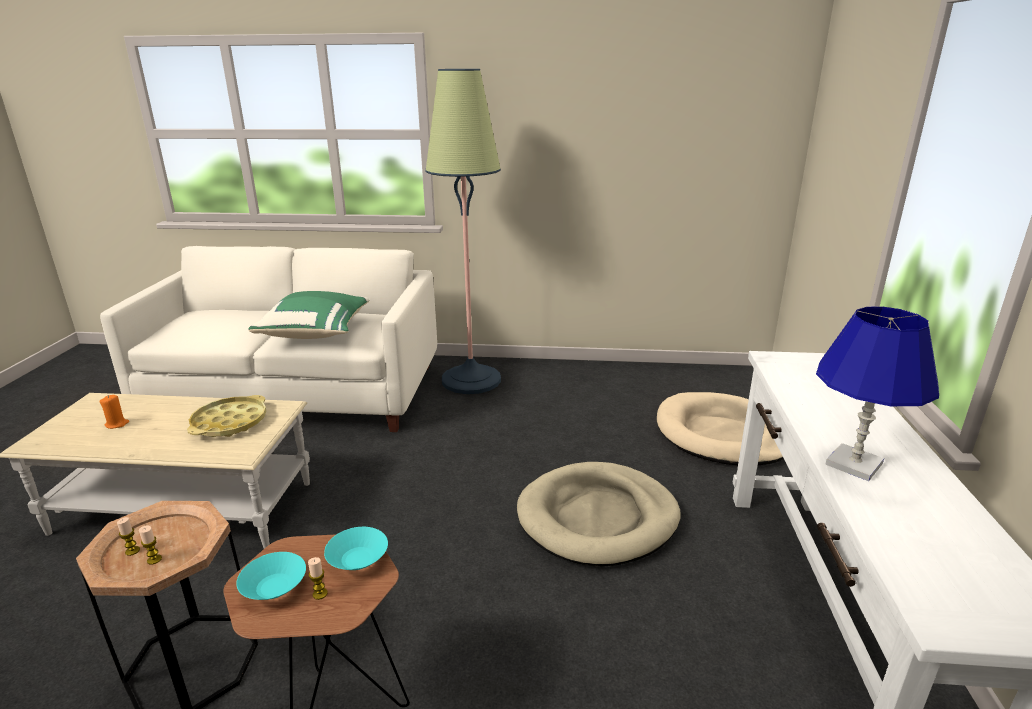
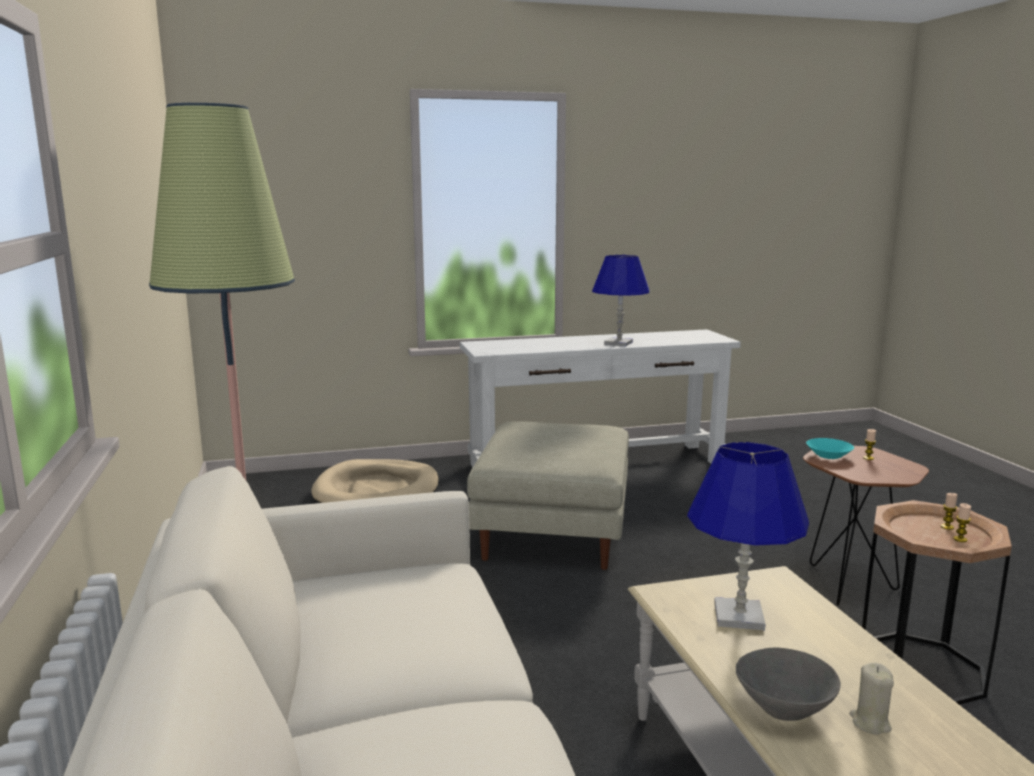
camera: 110 degrees left, 10 degrees down
(117, 424) = (870, 722): orange candle -> beige candle
(159, 407) = (783, 709): none -> grey bowl
(230, 422) = (739, 616): yellow tray -> blue table lamp
(275, 587) = (888, 469): turquoise bowl -> none
(316, 332) = (435, 617): green pillow -> none
(598, 518) = (552, 530): beige dog bed -> beige ottoman

